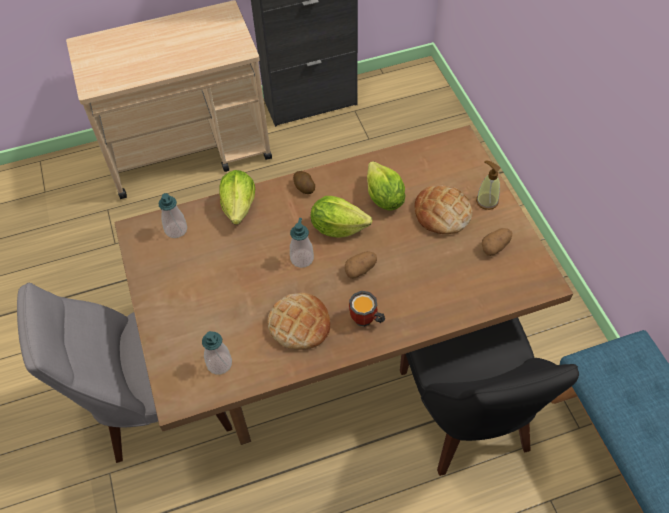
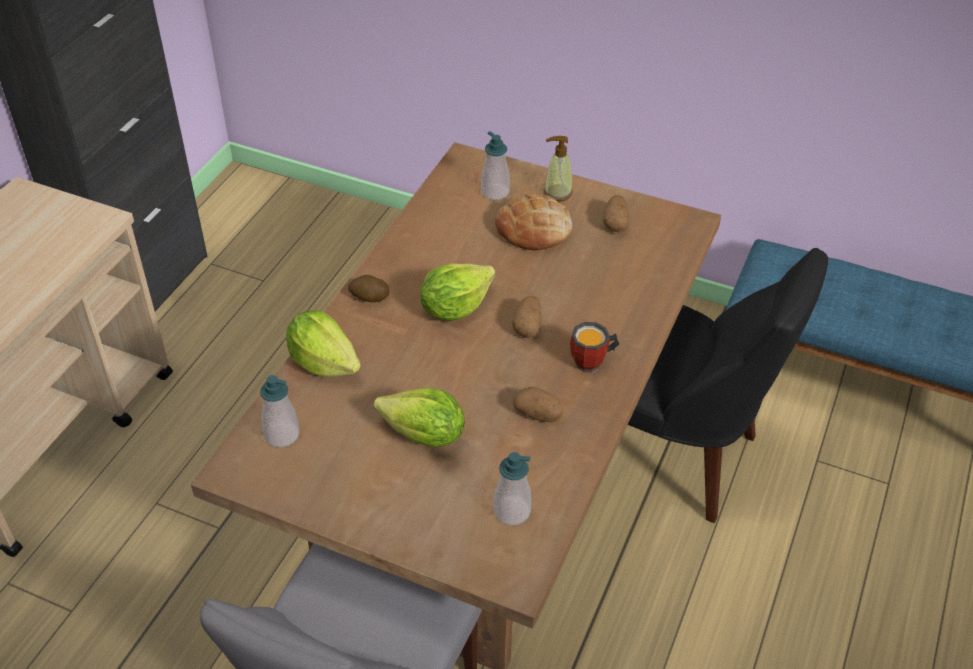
camera: 50 degrees left, 10 degrees down
(299, 324) = (538, 414): bread -> potato
(302, 258) = (458, 359): soap dispenser -> soap dispenser (495, 192)
(383, 198) = (463, 253): lettuce -> lettuce (424, 436)

